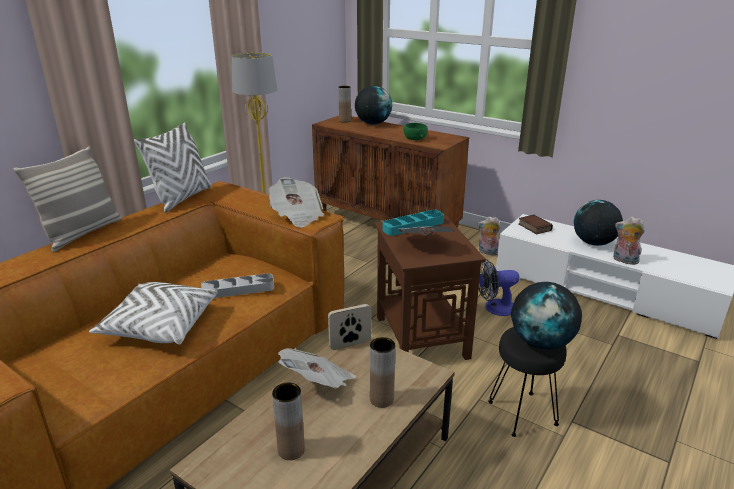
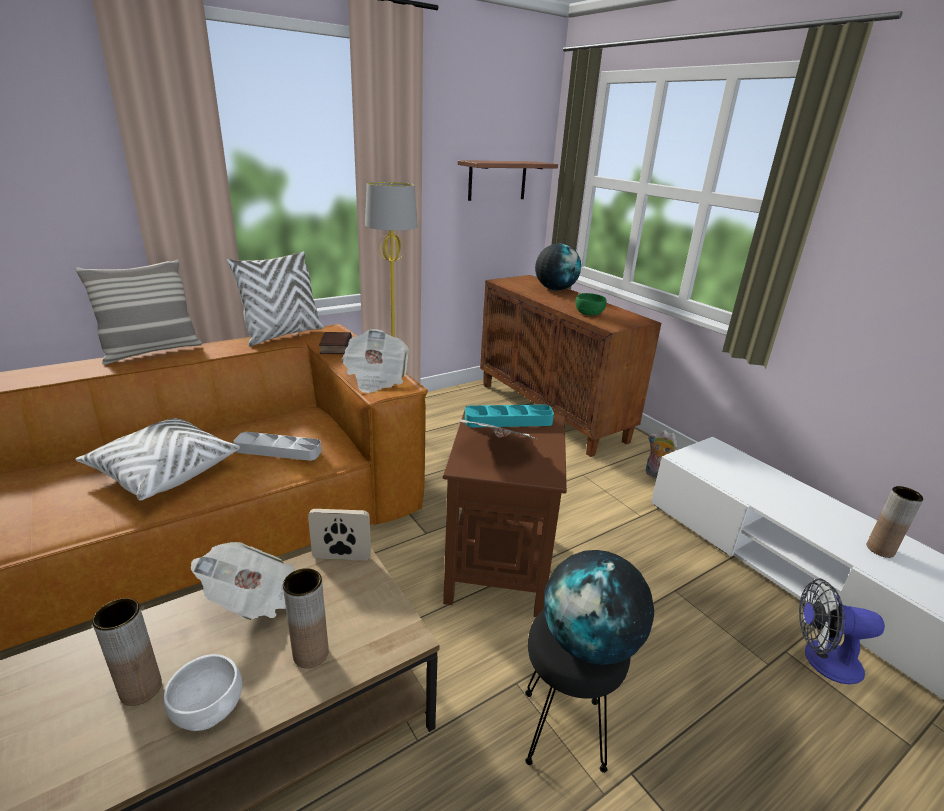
camera: 20 degrees right, 0 degrees up
(309, 39) = (497, 180): none -> shelf
(345, 121) = (525, 282): brown vase -> brown vase (880, 549)
(345, 444) = (208, 707): none -> white bowl
(495, 308) = (620, 554): fan -> fan (822, 660)
(533, 227) = (716, 458): book -> book (334, 347)
(593, 243) = (795, 502): globe -> none
(624, 261) = (830, 541): plush toy -> none

